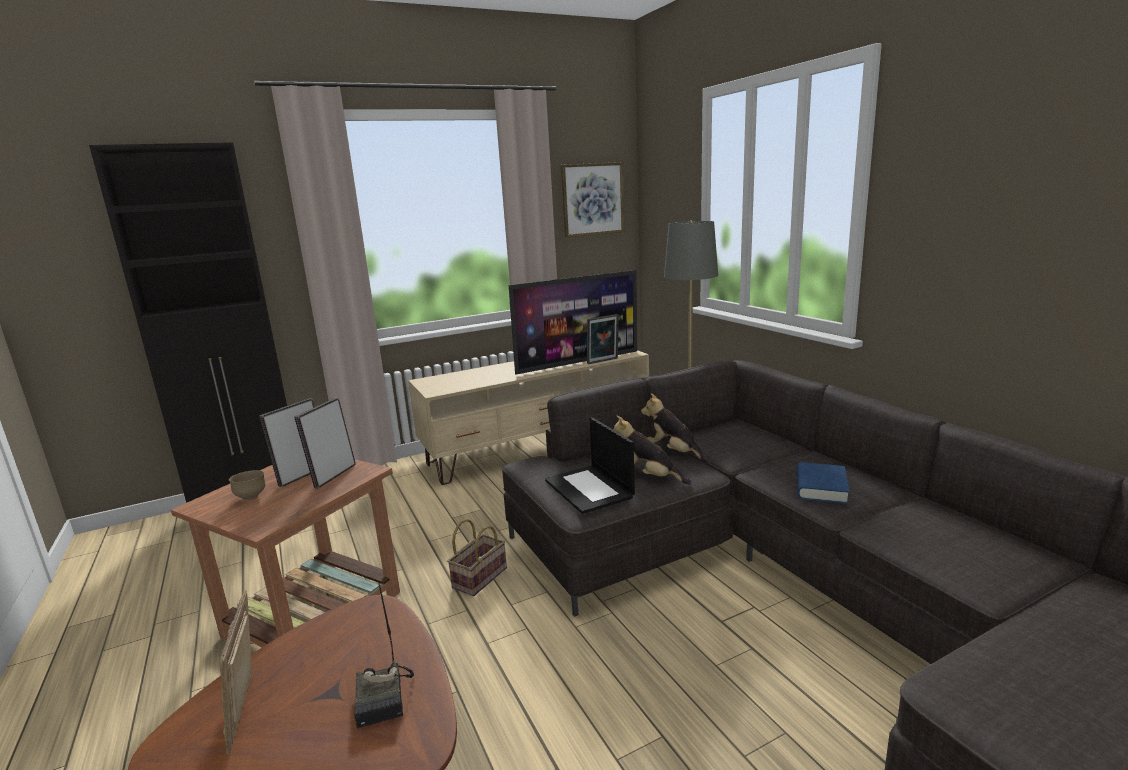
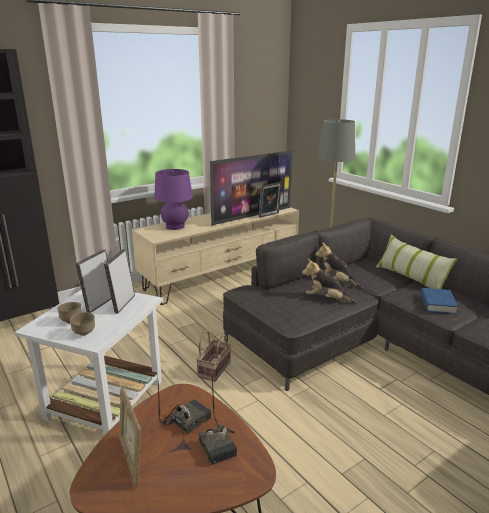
camera: 10 degrees left, 5 degrees up
(256, 515) = (84, 333): none -> brown bowl
(315, 612) = (106, 398): brown side table -> white side table
(359, 652) = (187, 420): none -> radio
(466, 377) = (175, 226): none -> purple table lamp
(590, 489) = (293, 308): laptop -> none
(592, 199) = (258, 96): picture -> none
(791, 448) = (411, 278): none -> pillow

